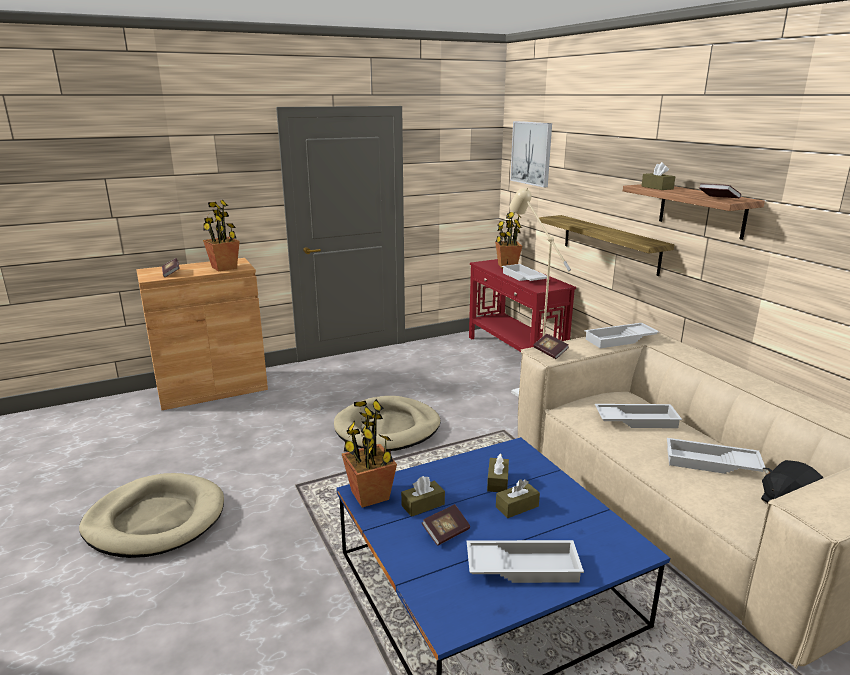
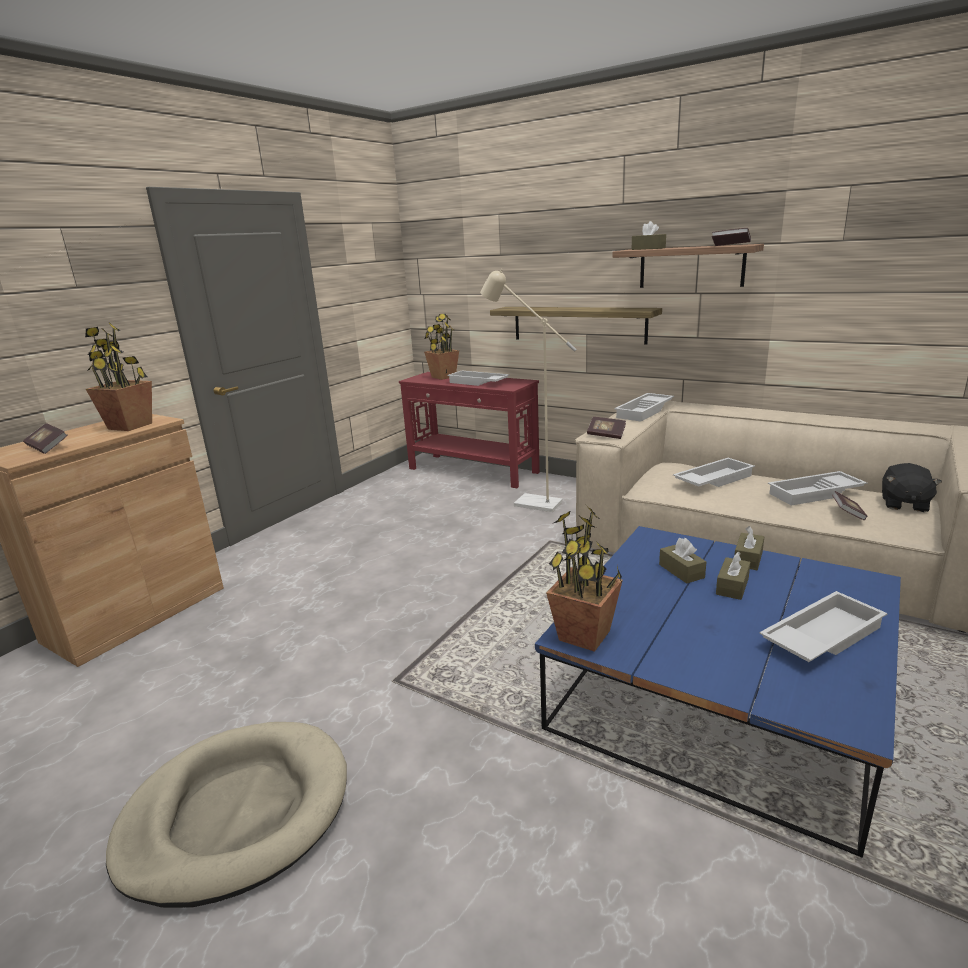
camera: 30 degrees left, 0 degrees up
(387, 428) = (429, 579): beige dog bed -> none
(423, 505) = (650, 621): brown tissue box -> brown tissue box (748, 559)
(446, 532) = (712, 637): book -> book (847, 513)
(531, 153) = (450, 245): picture -> none

